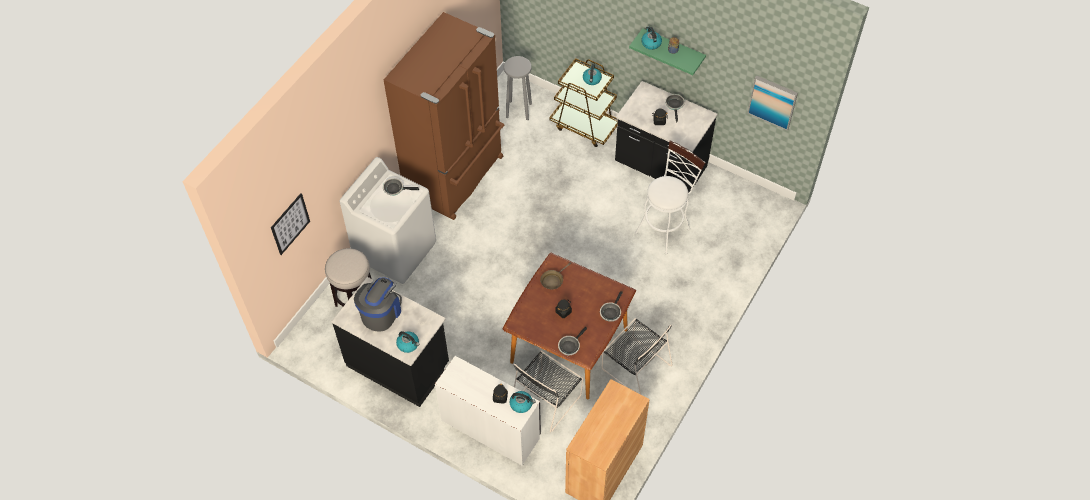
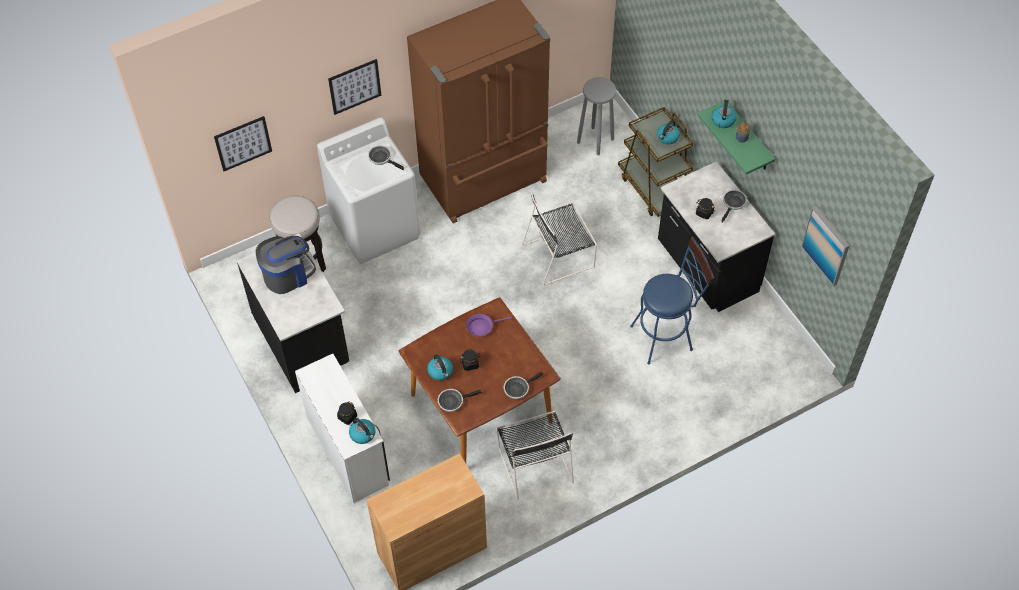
camera: 30 degrees right, 0 degrees up
(354, 139) = (355, 86): none -> picture
(408, 344) = (292, 319): kettle -> kettle (440, 371)
(547, 398) = (423, 449): black chair -> black chair (560, 255)
(553, 280) = (482, 327): brown frying pan -> purple frying pan
(665, 228) = (666, 336): white stool -> blue stool

